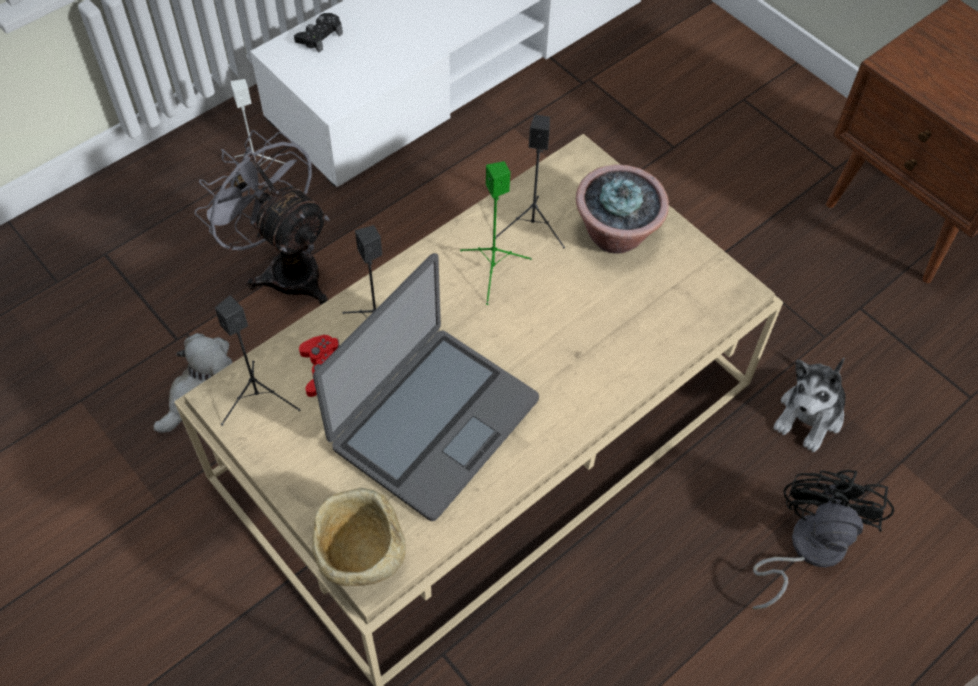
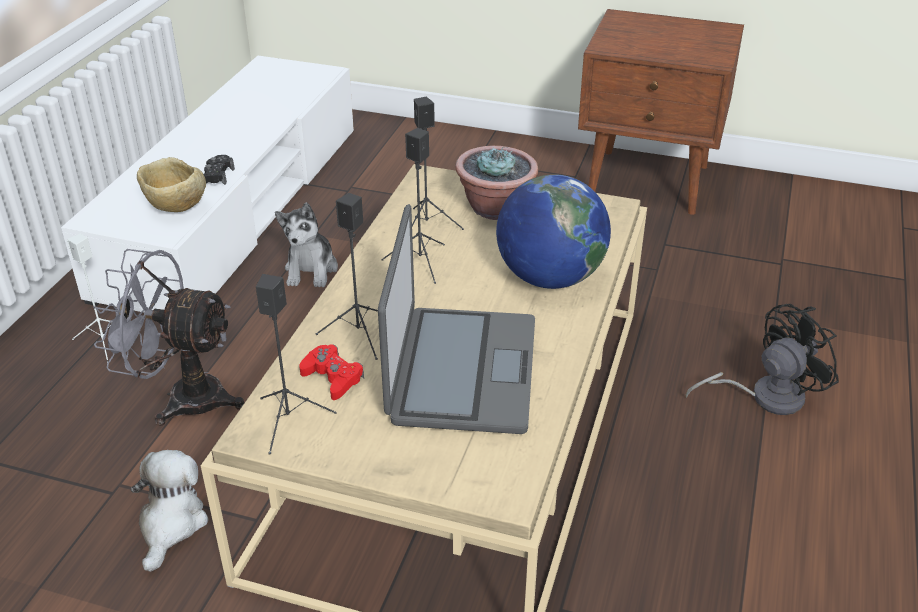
camera: 30 degrees left, 20 degrees down
(319, 36) = (121, 198): black game controller -> black game controller (216, 176)
(361, 556) = (486, 486): beige bowl -> beige bowl (176, 208)
(493, 271) = (421, 262): green speaker -> black speaker
(597, 352) = (549, 277): none -> globe
(806, 548) = (765, 396): black fan -> black fan turned 75 degrees clockwise
(810, 415) = (691, 317): plush toy -> plush toy (311, 270)

